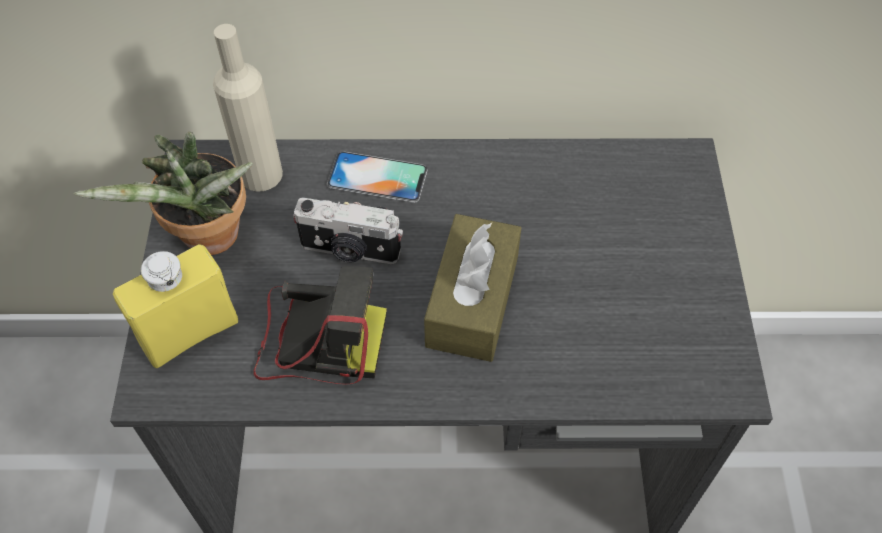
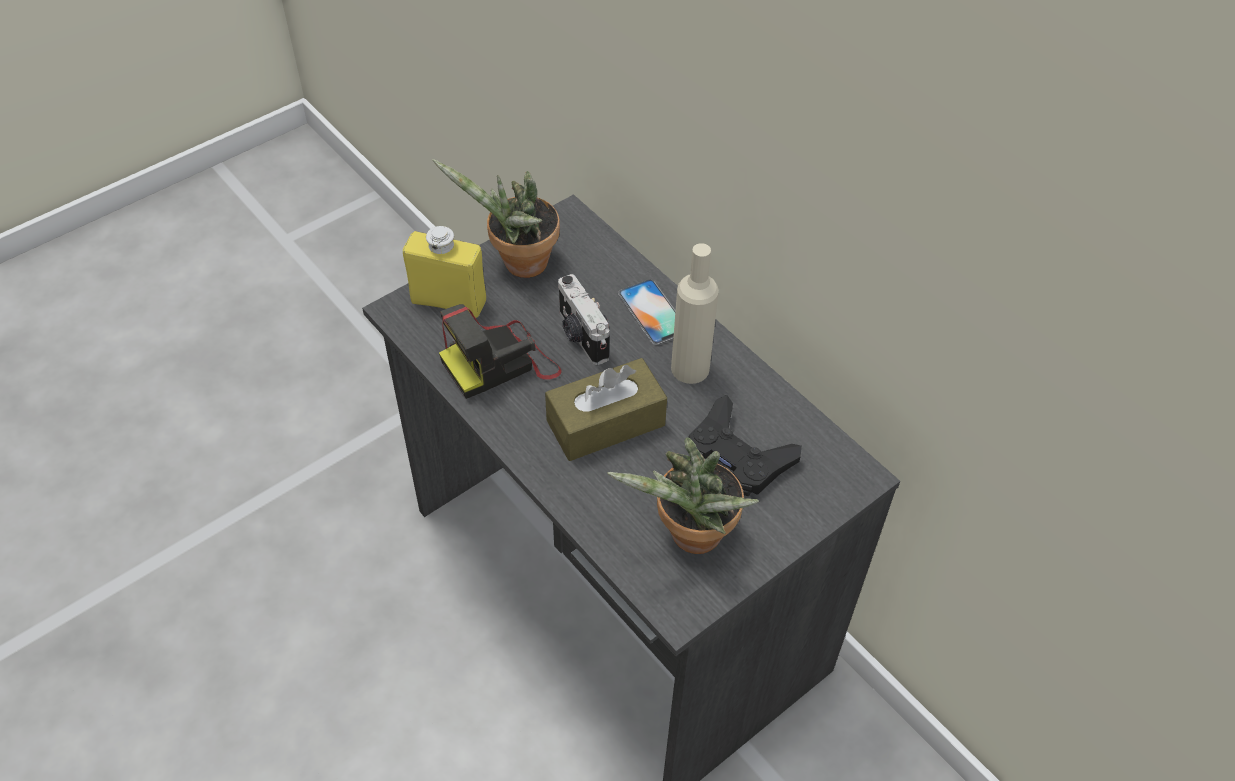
camera: 50 degrees right, 5 degrees down
(261, 174) = (593, 254): beige bottle -> beige bottle (690, 368)
(317, 339) = (500, 363): camera -> camera turned 90 degrees clockwise
(596, 226) = (738, 455): none -> black game controller
(659, 323) = (690, 538): none -> potted plant

